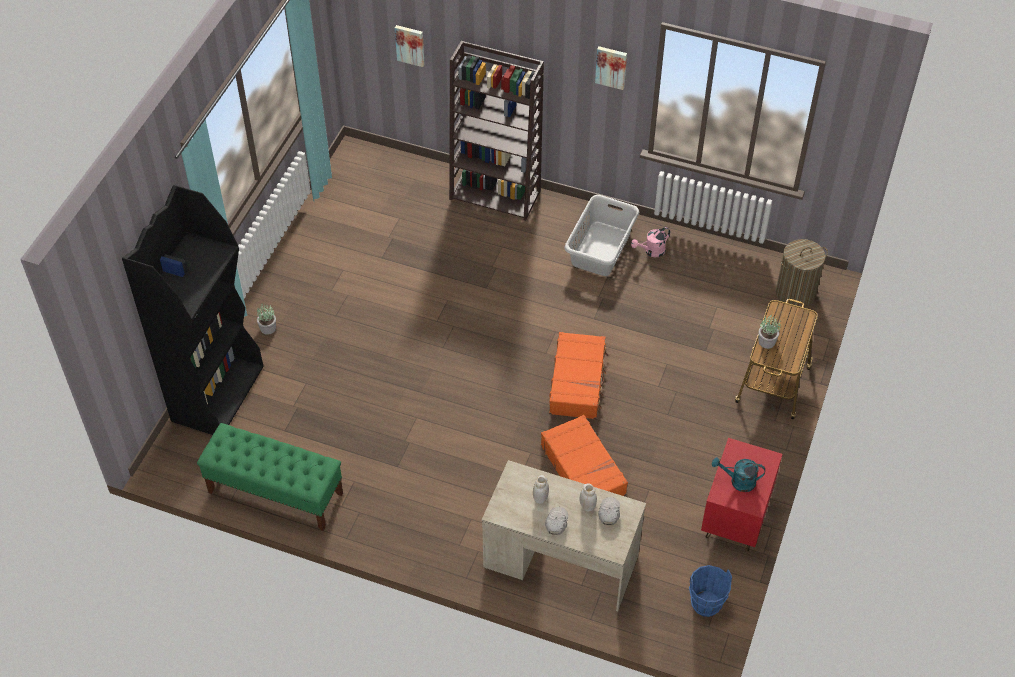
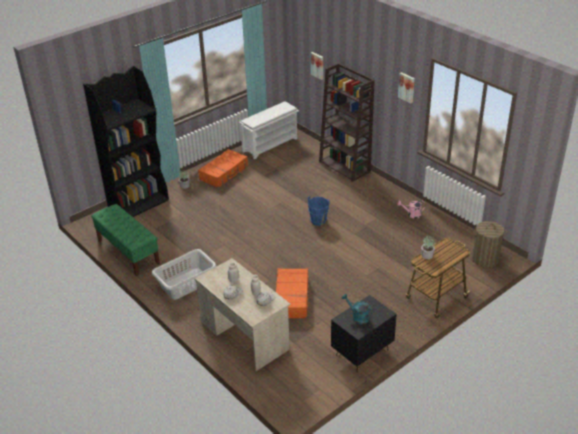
camera: 30 degrees right, 15 degrees down
(347, 191) = (270, 144): none -> white shoe rack
(578, 382) = (322, 258): orange suitcase -> orange suitcase (224, 173)
(601, 248) = (384, 205): grey laundry basket -> grey laundry basket (186, 284)
(706, 604) = (310, 389): blue bucket -> blue bucket (318, 221)
(735, 519) = (362, 354): red nightstand -> black nightstand

